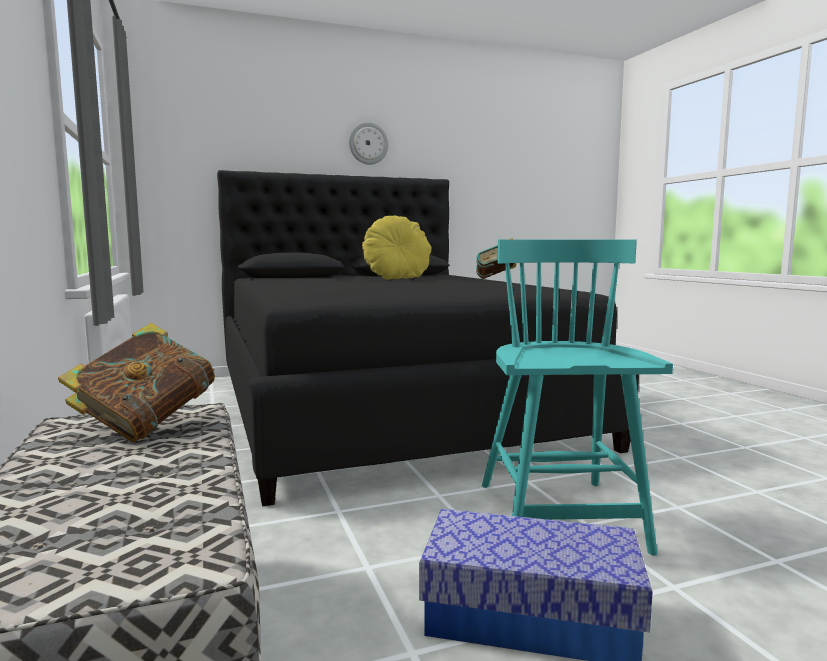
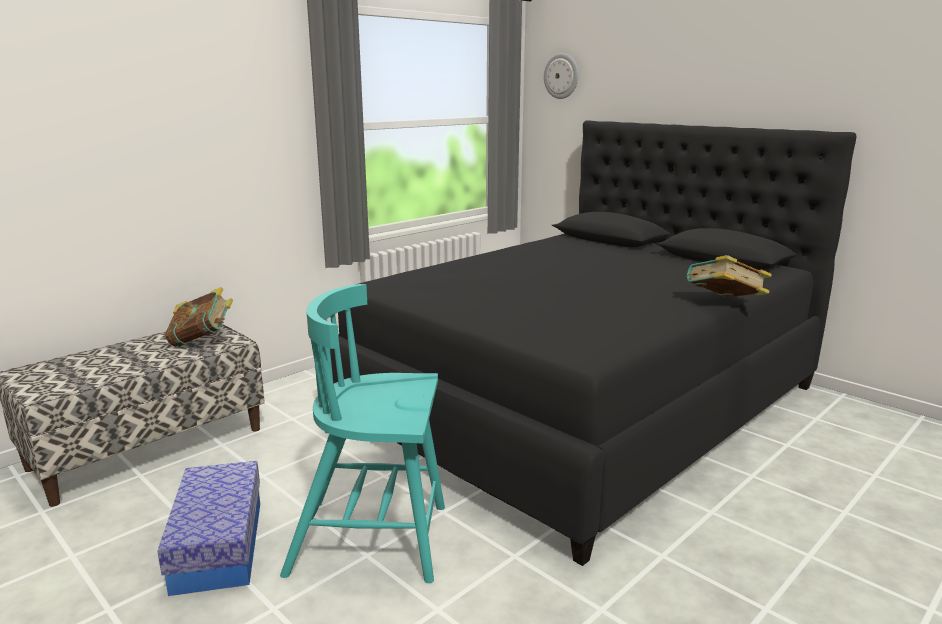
camera: 65 degrees right, 10 degrees up
(368, 143) = (752, 81): wall clock -> wall clock (561, 76)
(397, 279) = (647, 270): yellow pillow -> none
(560, 517) = (373, 539): turquoise chair -> turquoise chair turned 150 degrees counterclockwise

